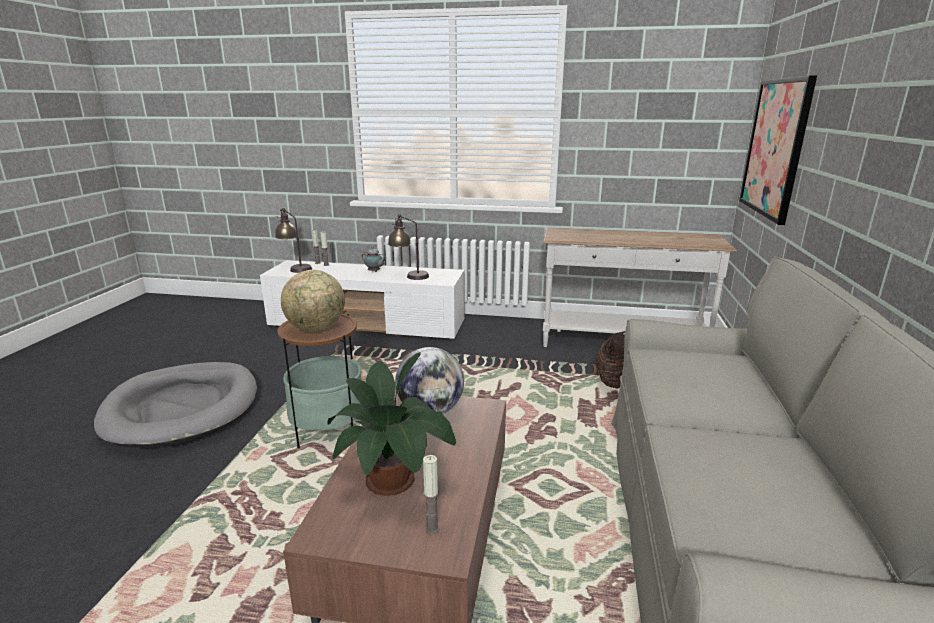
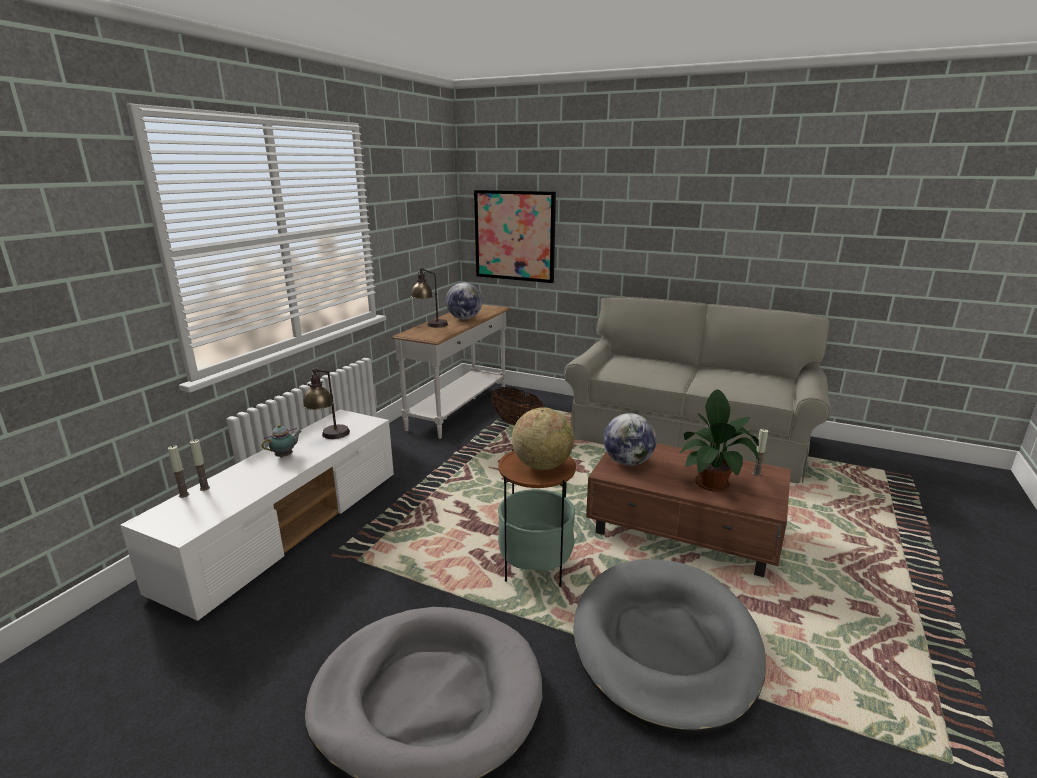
camera: 75 degrees left, 0 degrees up
(203, 523) = (665, 644): none -> grey dog bed
(295, 268) = (186, 514): table lamp -> table lamp (430, 326)
(645, 238) = (464, 318): none -> globe

